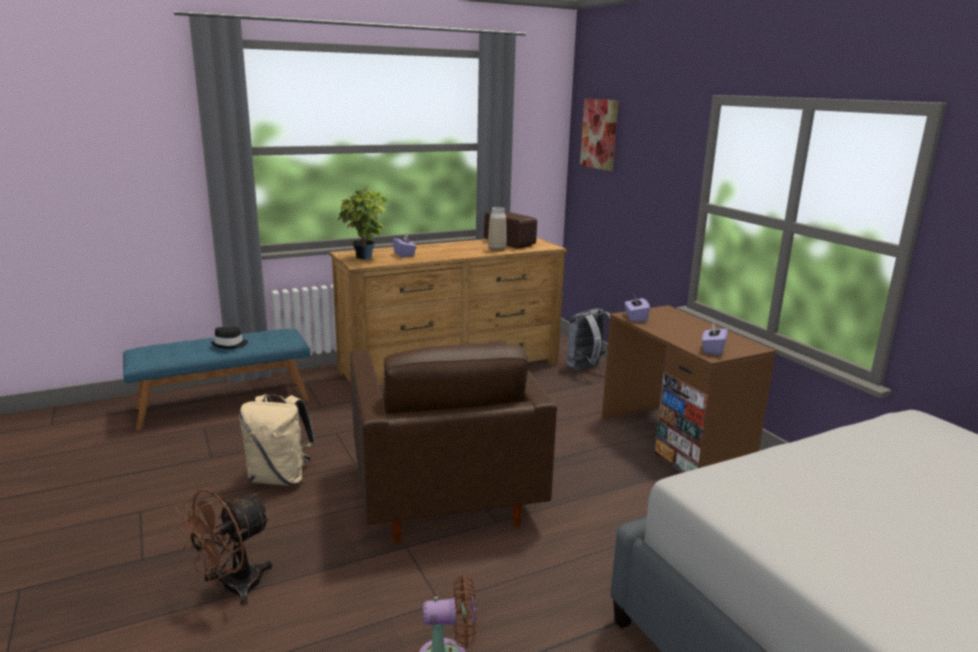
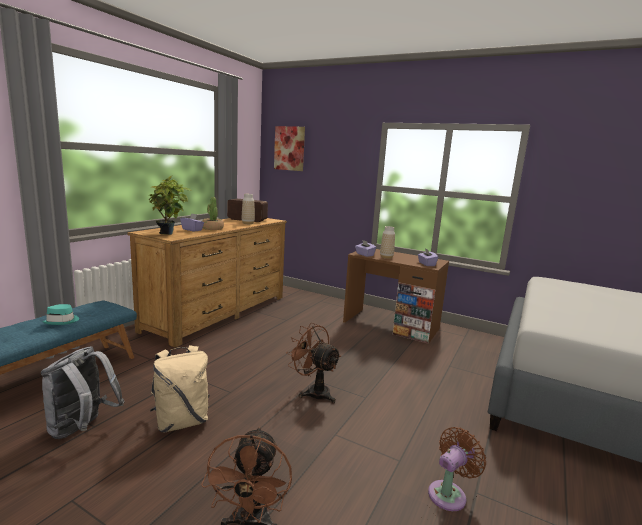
camera: 35 degrees left, 5 degrees down
(230, 344) = (62, 321): black hat -> turquoise hat
(432, 255) = (212, 228): none -> potted plant
(443, 493) = (313, 391): brown armchair -> brown fan
(588, 369) = (302, 297): grey backpack -> grey backpack (82, 429)
(664, 327) = (386, 257): none -> vase

